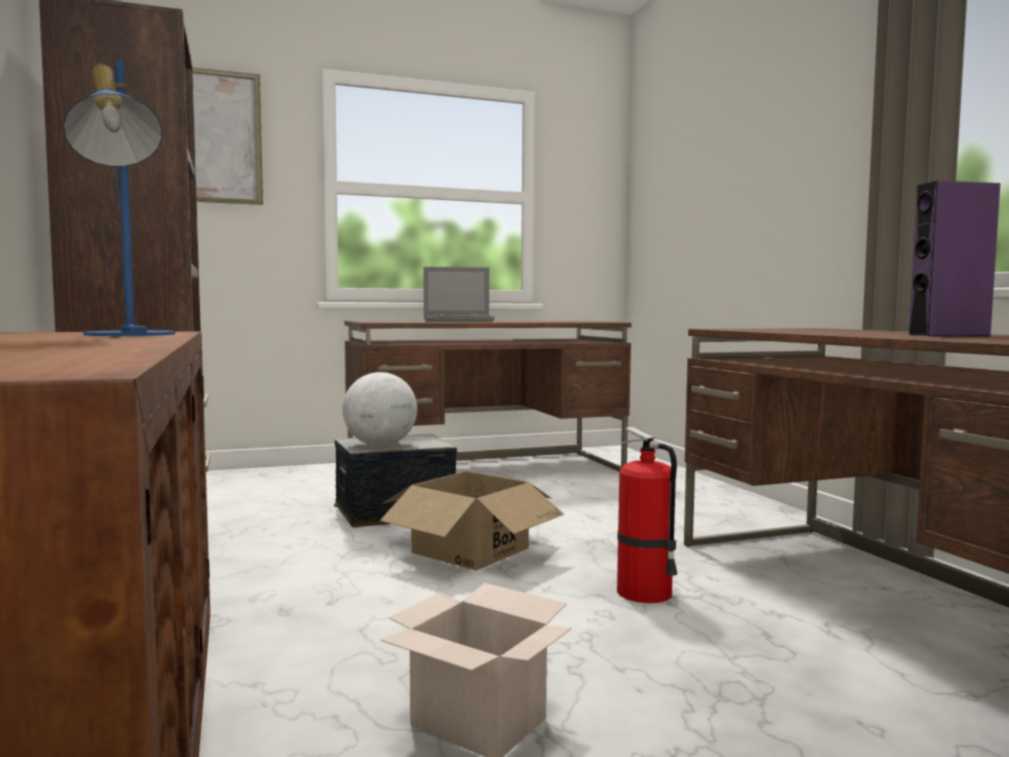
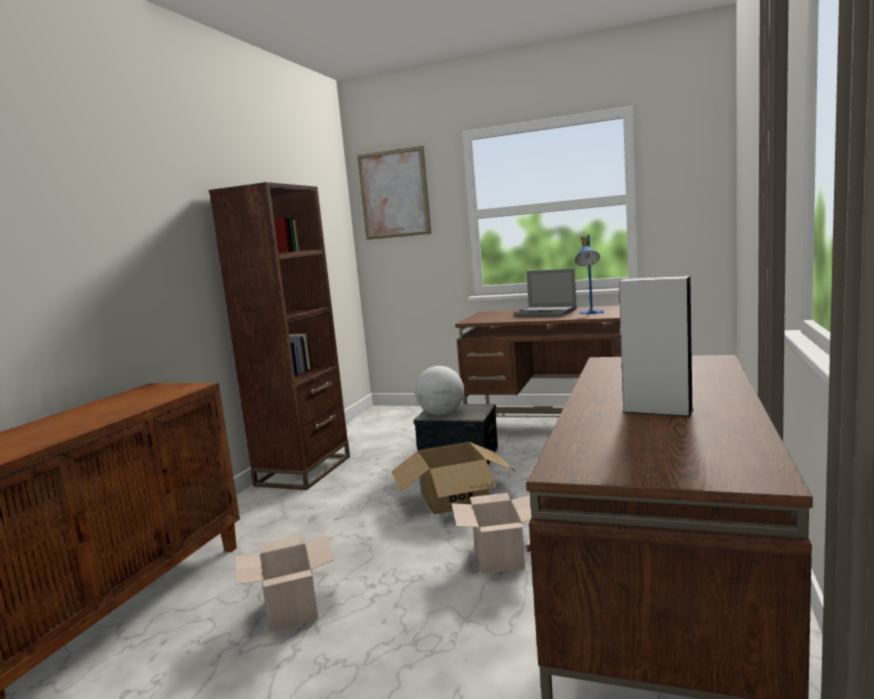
camera: 40 degrees right, 5 degrees up
(126, 335) = (150, 399): blue table lamp -> blue table lamp (590, 313)
(647, 593) = (500, 559): fire extinguisher -> cardboard box
(949, 335) = (657, 410): purple speaker -> grey speaker

